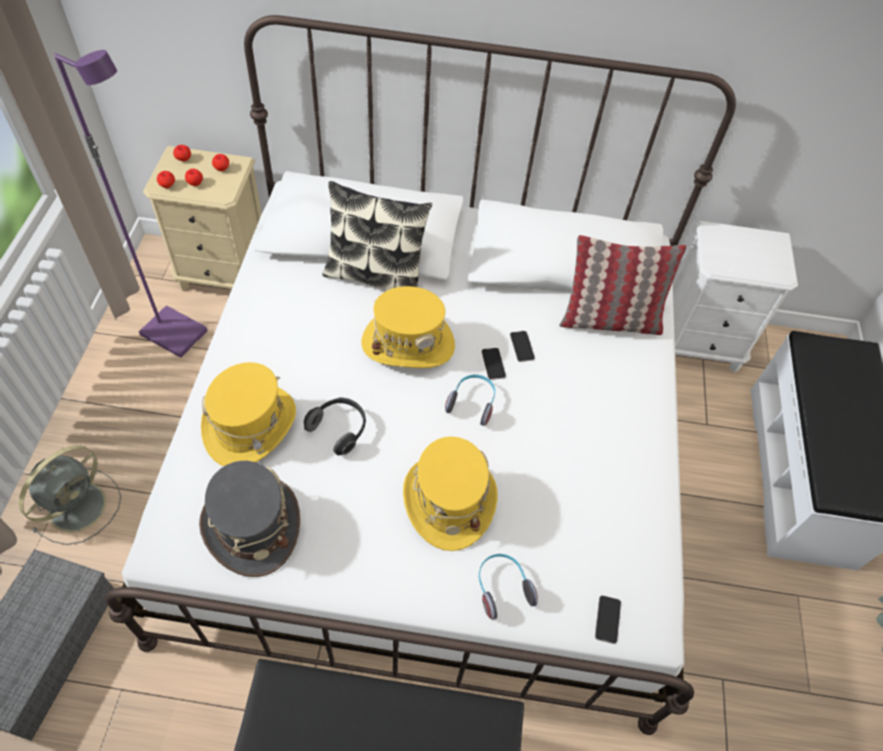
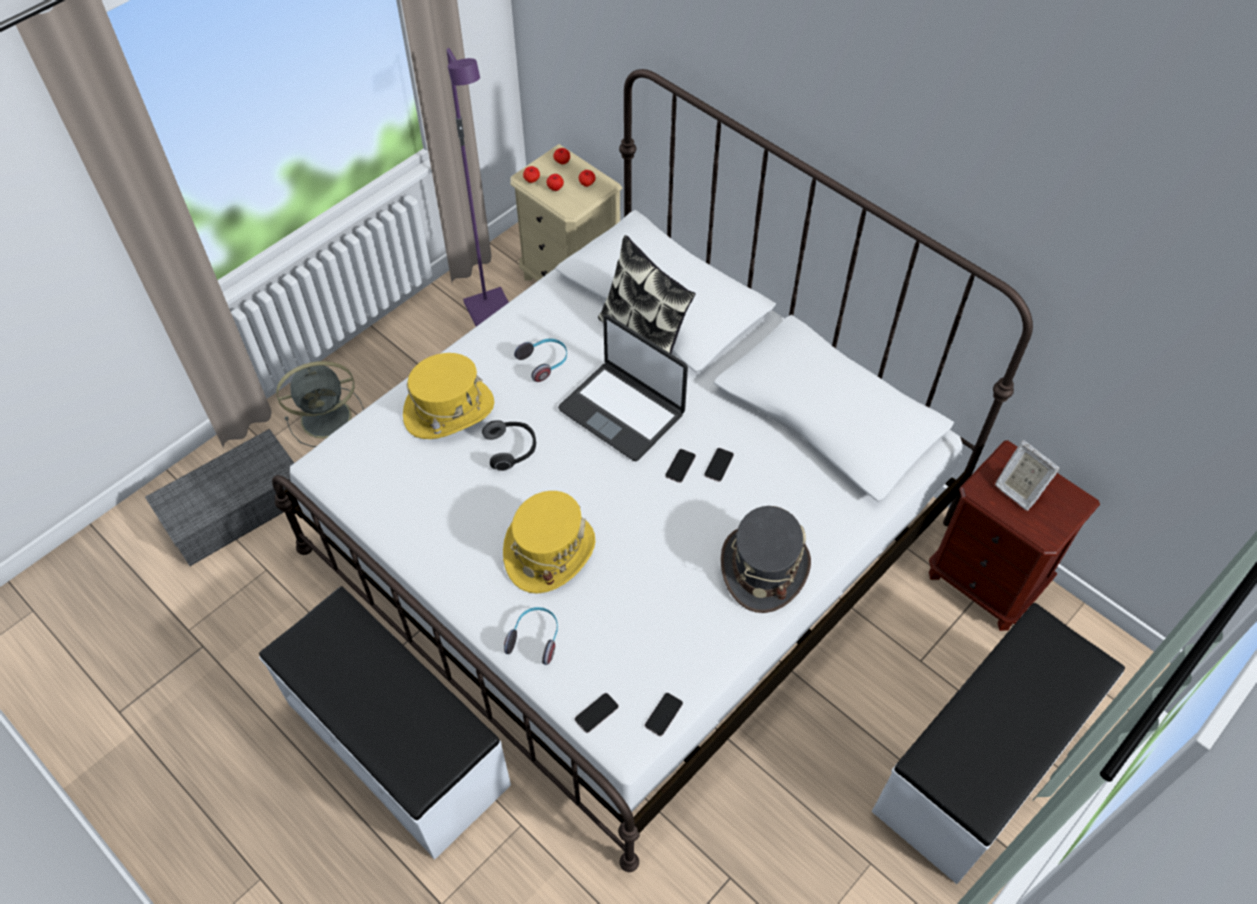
camera: 40 degrees right, 0 degrees up
(252, 525) = (394, 484): grey hat -> grey hat (763, 568)
(408, 343) = (622, 411): yellow hat -> laptop
(472, 403) = (634, 488): headphones -> headphones (544, 363)
(609, 320) = (823, 485): pillow -> none
(658, 582) = (663, 714): none -> phone
(698, 343) = (985, 581): white nightstand -> brown nightstand
(738, 252) = (1018, 490): none -> picture frame

